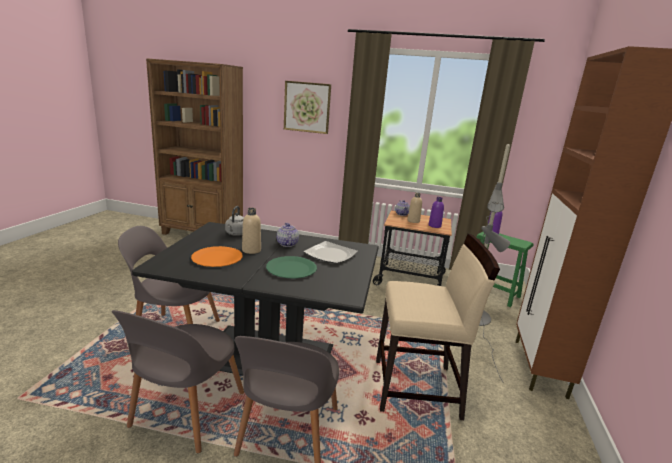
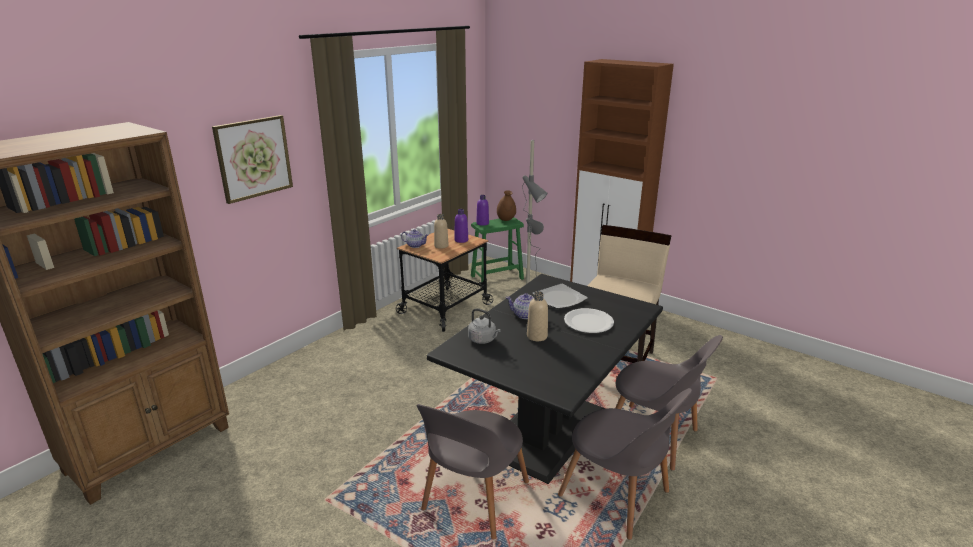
camera: 65 degrees left, 5 degrees up
(217, 258) = (553, 357): orange plate -> none
(291, 269) = (588, 322): green plate -> white plate
(518, 240) = (506, 219): none -> brown vase

